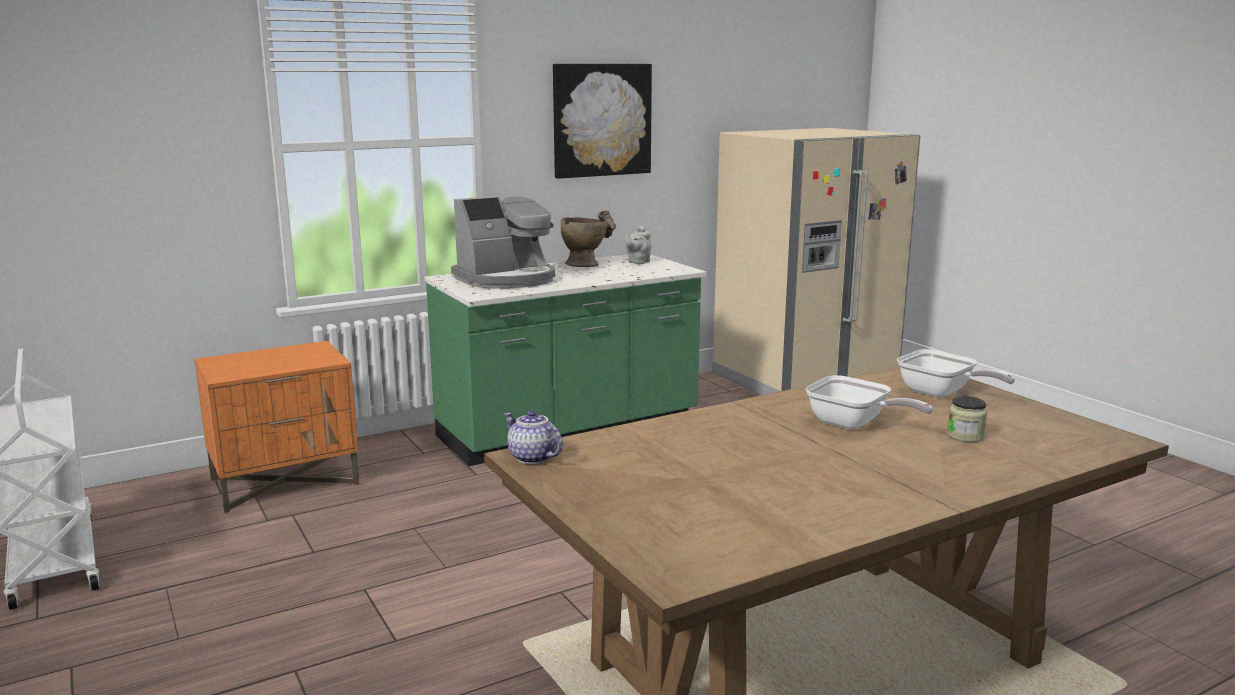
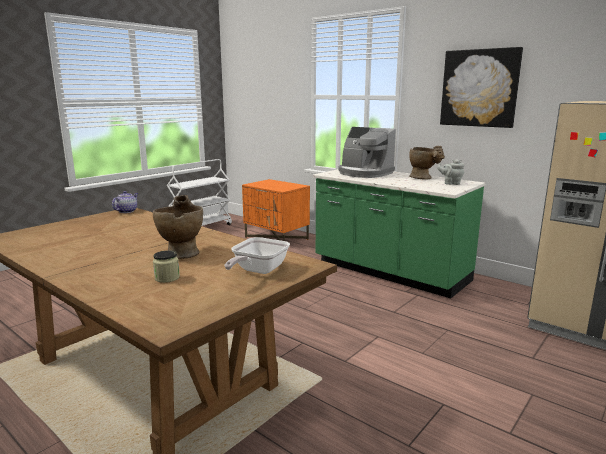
camera: 70 degrees right, 0 degrees up
(854, 424) = (182, 253): frying pan -> beige vase

